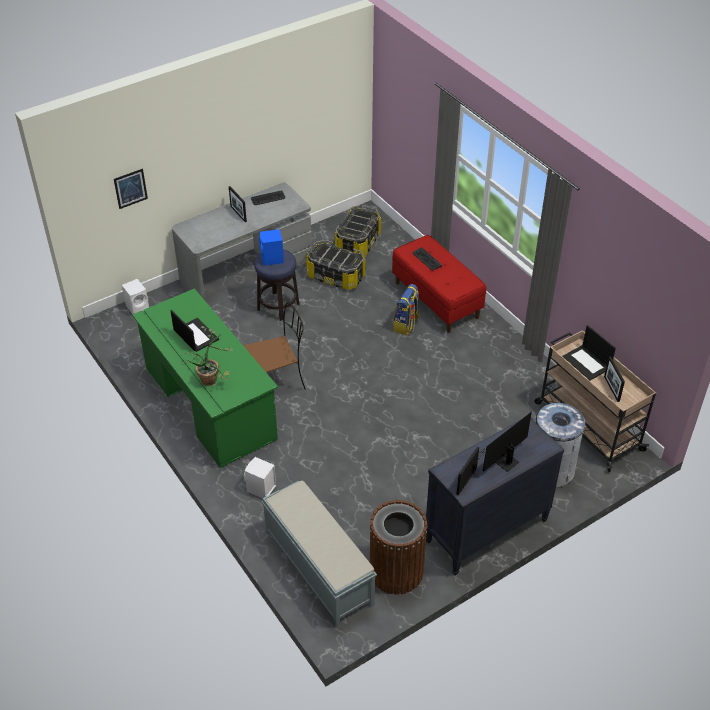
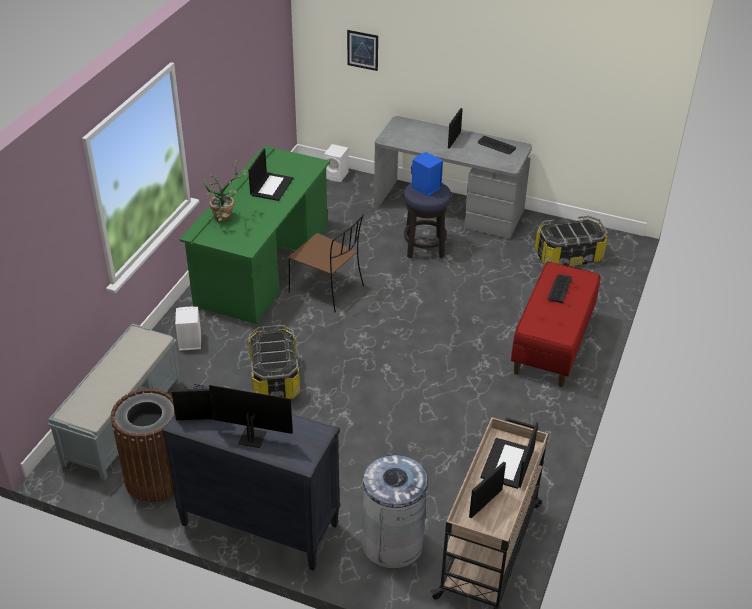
camera: 55 degrees right, 5 degrees down
(335, 276) = (505, 263): storage box -> storage box (274, 378)
(406, 325) = (492, 339): backpack -> none

